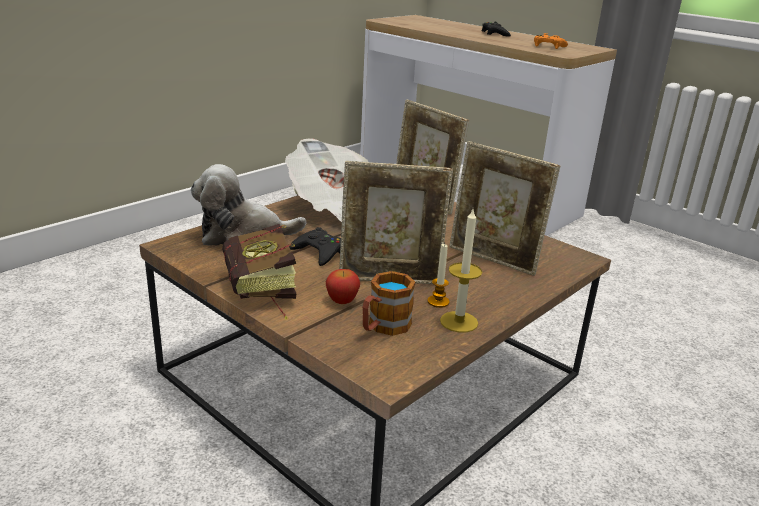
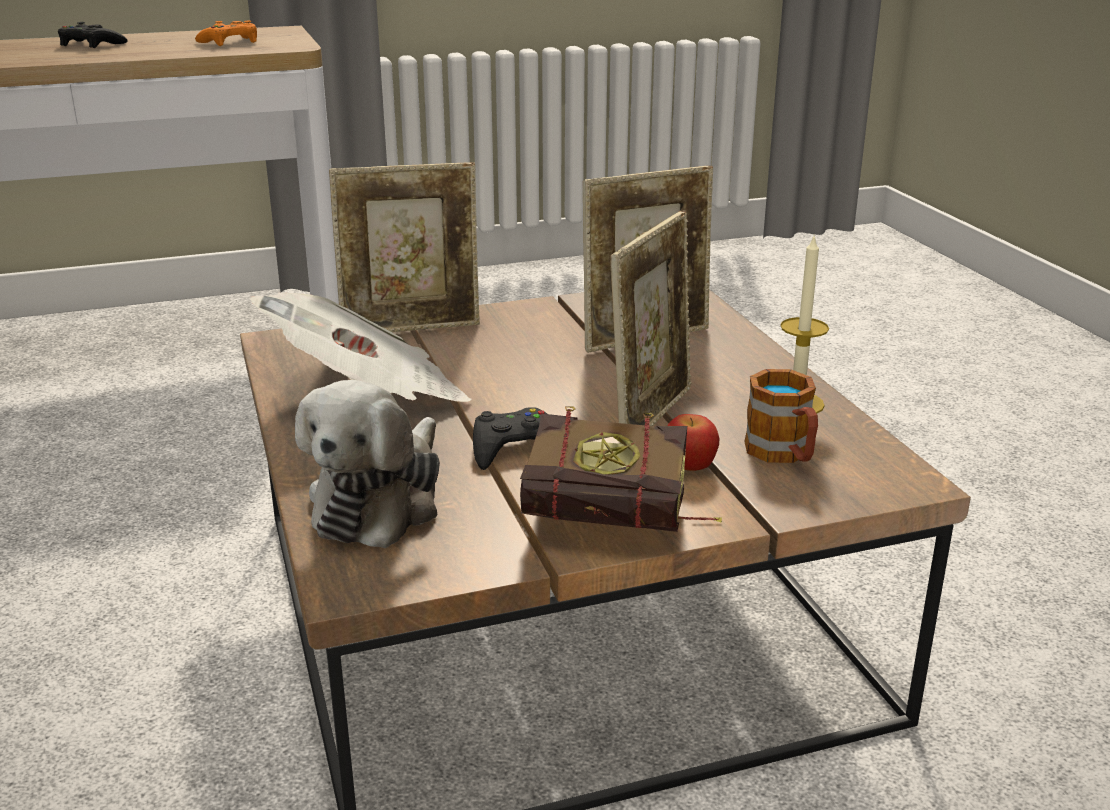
camera: 60 degrees left, 0 degrees up
(438, 302) = (737, 402): candle -> none

